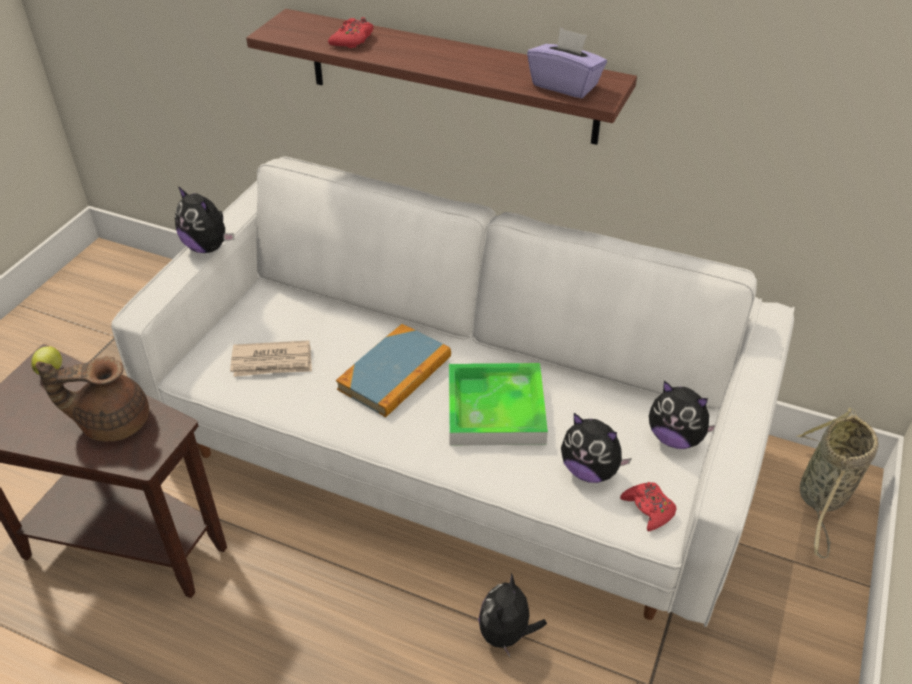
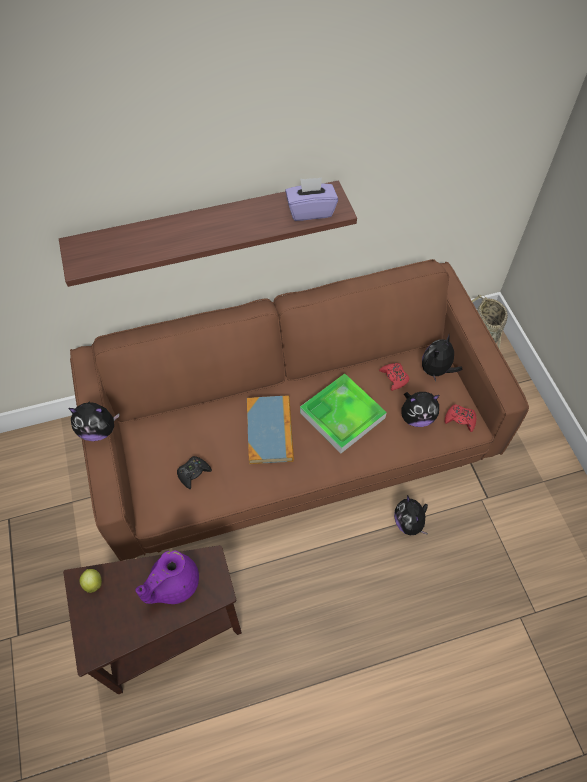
camera: 40 degrees left, 15 degrees up
(112, 422) = (173, 584): brown teapot -> purple teapot
(272, 362) = (193, 473): newspaper -> black game controller
(352, 40) = (142, 243): red game controller -> red game controller (394, 378)
(455, 449) = (293, 442): white sofa -> brown sofa
(675, 438) = (436, 370): plush toy -> plush toy turned 135 degrees clockwise

